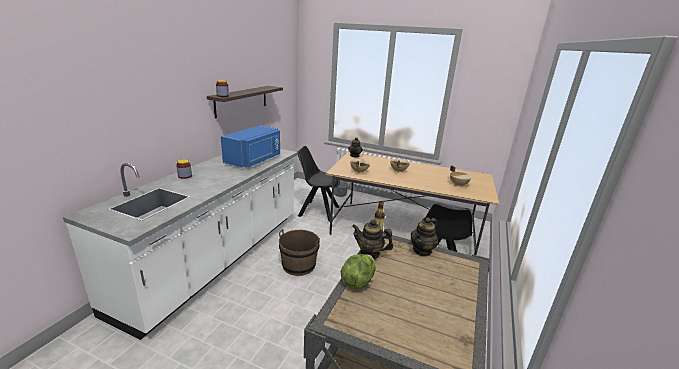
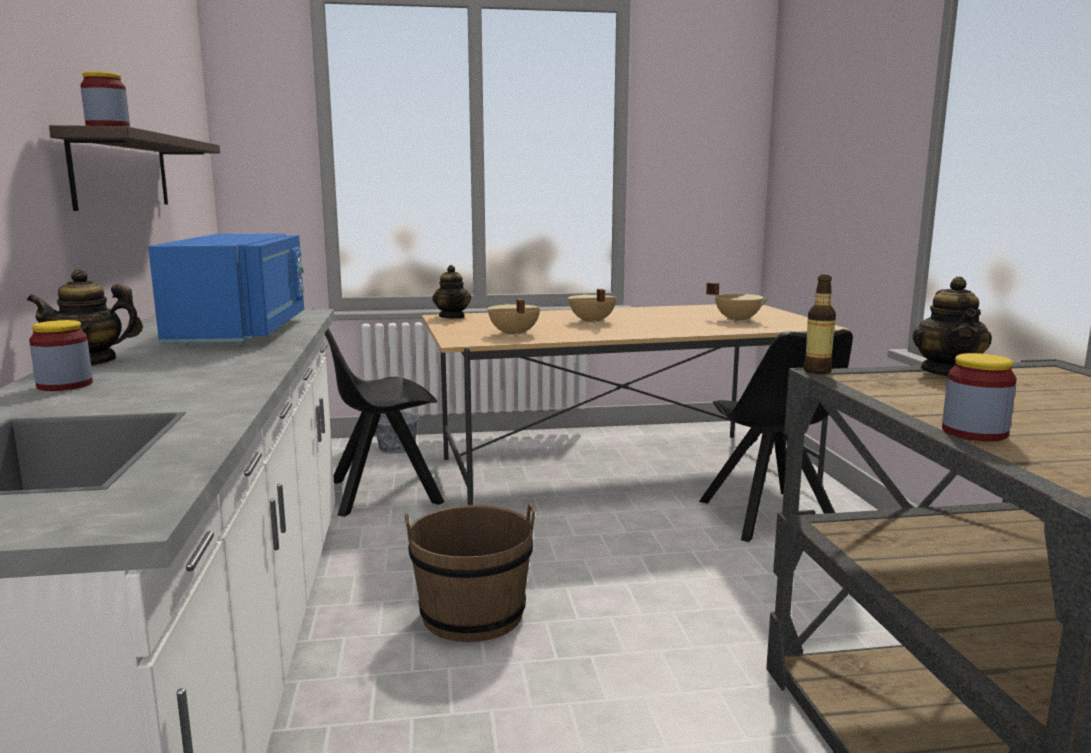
camera: 30 degrees left, 10 degrees down
(358, 281) = (974, 432): lettuce -> jar
(370, 254) = (883, 396): teapot -> teapot (91, 361)

